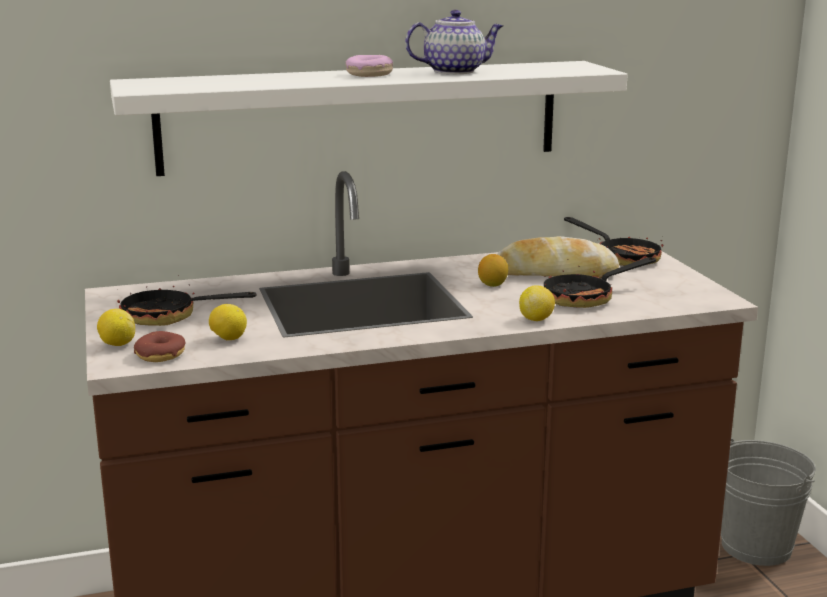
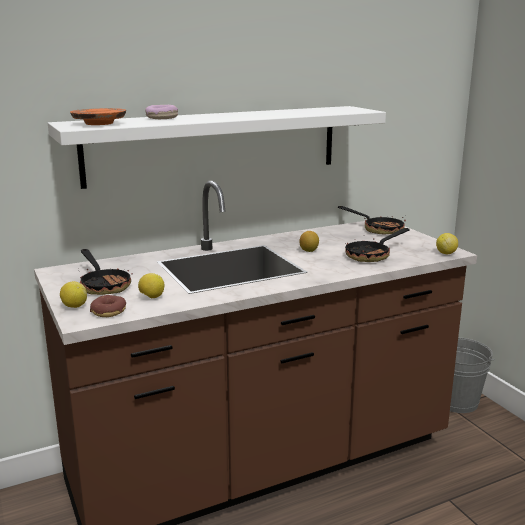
camera: 10 degrees left, 0 degrees up
(170, 317) = (104, 285): frying pan -> frying pan turned 120 degrees counterclockwise
(176, 84) = (99, 124): none -> orange plate
(369, 74) = (224, 115): donut -> donut (161, 118)
(455, 71) = (278, 113): teapot -> none
(536, 319) = (348, 271): lemon -> lemon (446, 253)
(555, 273) = (344, 241): bread -> none

